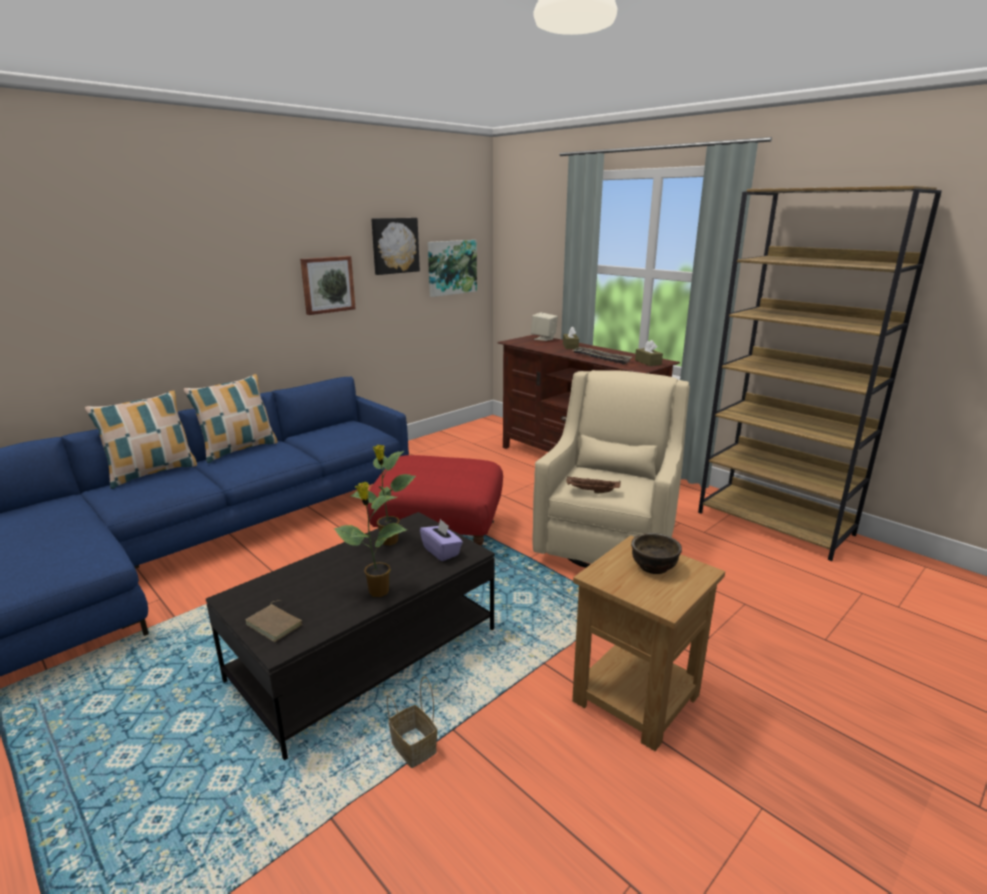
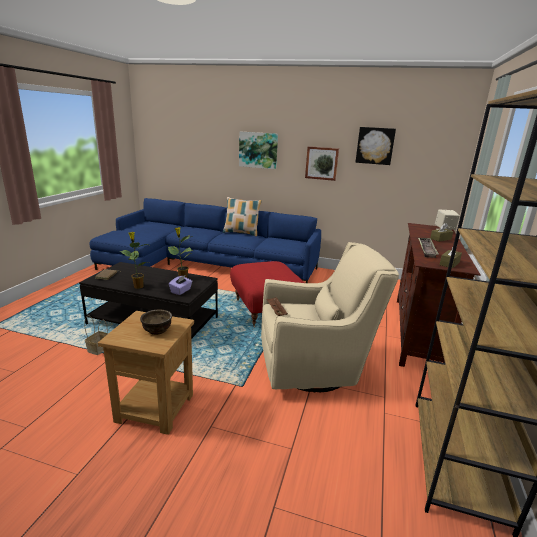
camera: 60 degrees right, 0 degrees up
(152, 473) = (205, 228): pillow -> none
(451, 267) = (423, 167): picture -> picture (258, 150)

